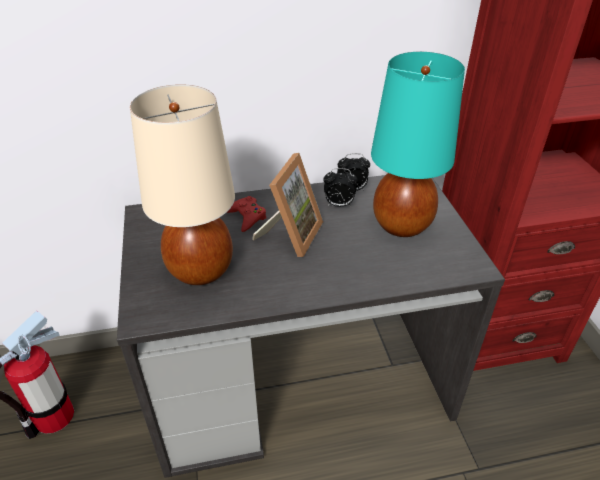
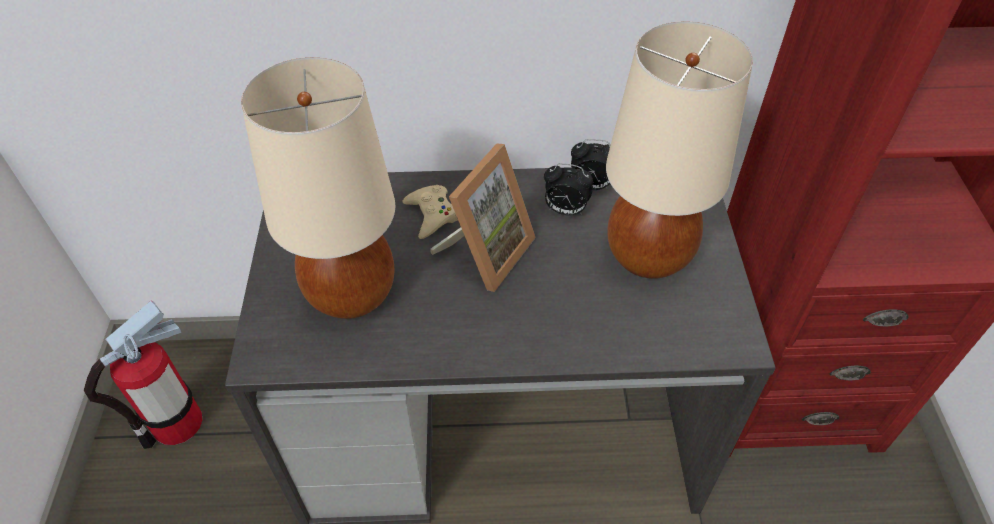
camera: 10 degrees right, 10 degrees up
(247, 217) = (431, 215): red game controller -> beige game controller
(402, 224) = (649, 255): turquoise table lamp -> beige table lamp

